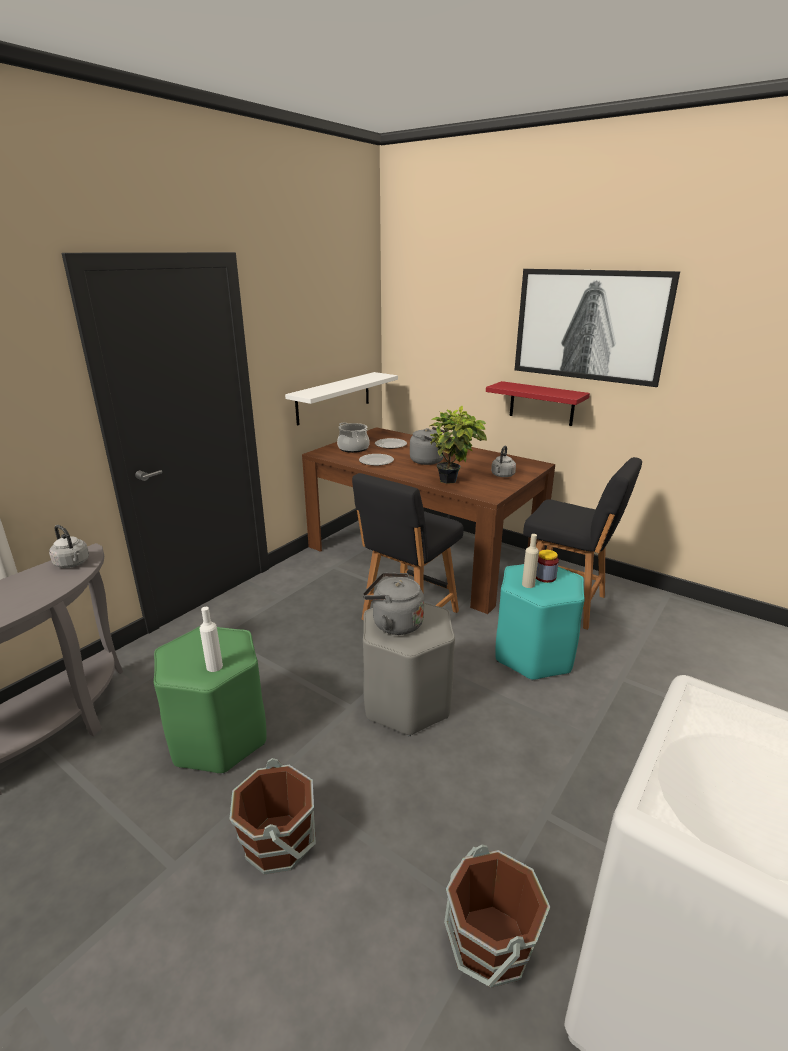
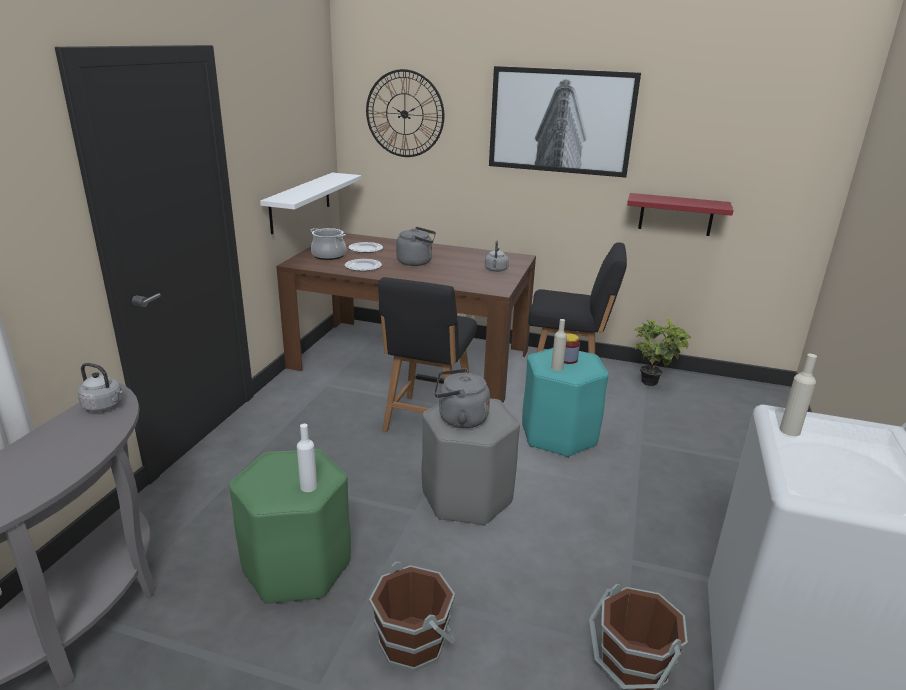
camera: 20 degrees left, 0 degrees up
(439, 318) = (404, 114): none -> wall clock
(453, 481) = (454, 280): potted plant -> potted plant (654, 383)
(541, 403) = (517, 197): red shelf -> red shelf (676, 214)
(699, 718) = (789, 430): none -> beige bottle

